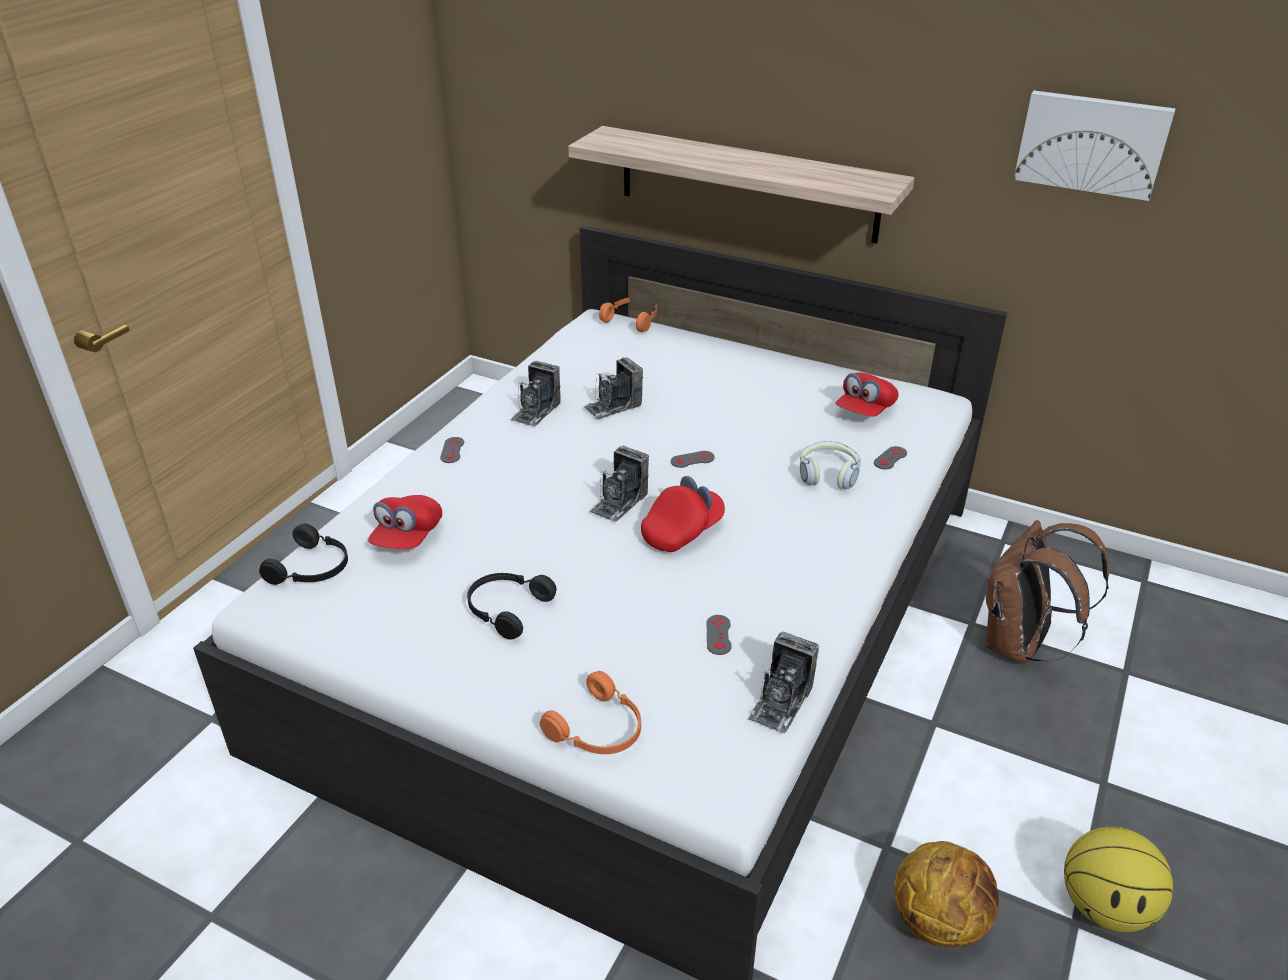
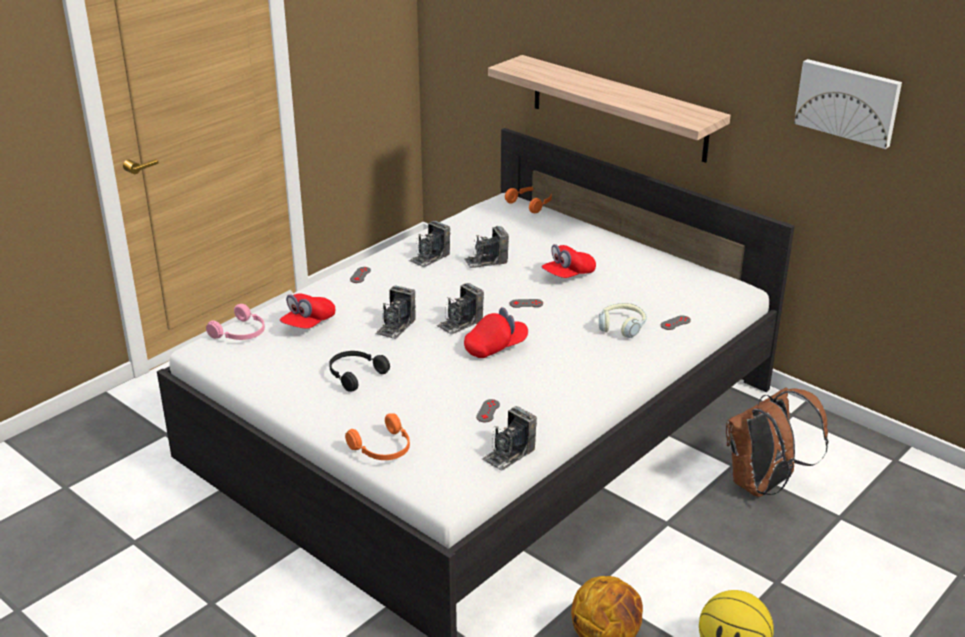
camera: 15 degrees right, 5 degrees down
(312, 568) = (241, 333): black headphones -> pink headphones
(533, 521) = (395, 326): none -> camera
(865, 410) = (676, 289): red cap -> red cap (568, 275)

